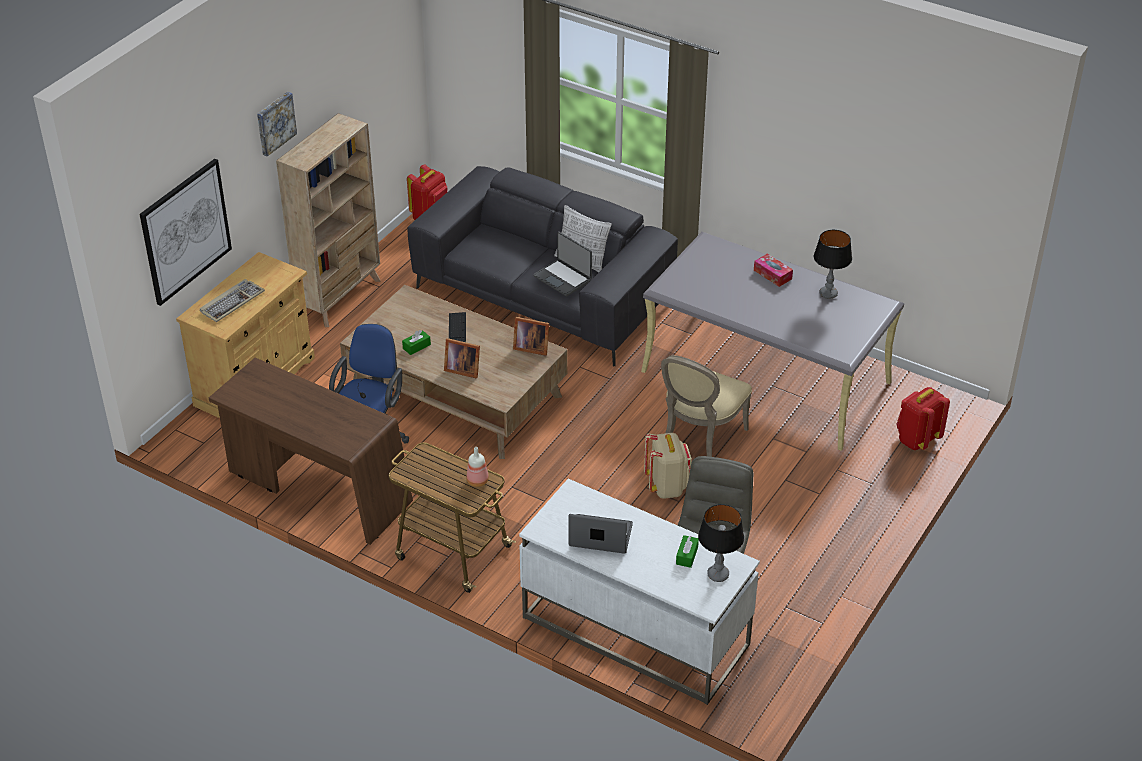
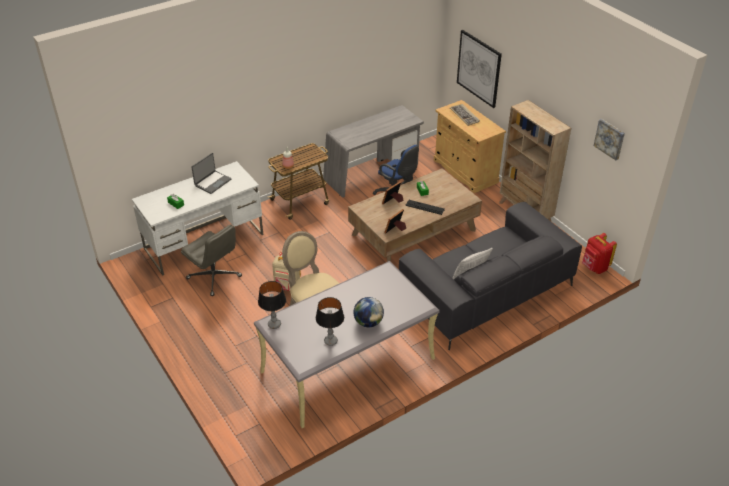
camera: 115 degrees right, 0 degrees up
(275, 123) = (536, 81): picture -> picture (610, 139)
(317, 489) = (372, 173): brown desk -> grey desk
(563, 278) = (455, 263): laptop -> none
(718, 575) = (155, 209): table lamp -> table lamp (274, 324)
(772, 274) = (368, 322): tissue box -> globe
(917, 440) = (242, 414): red backpack -> none

